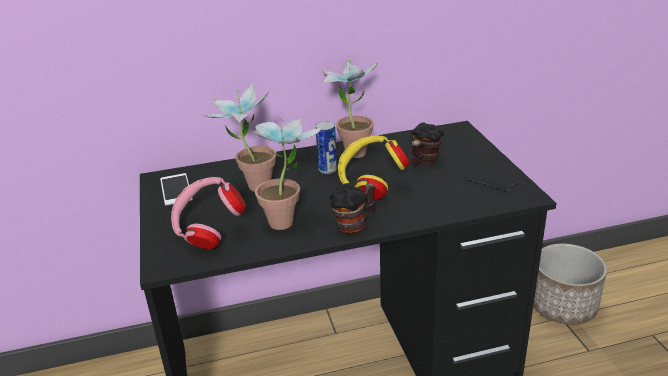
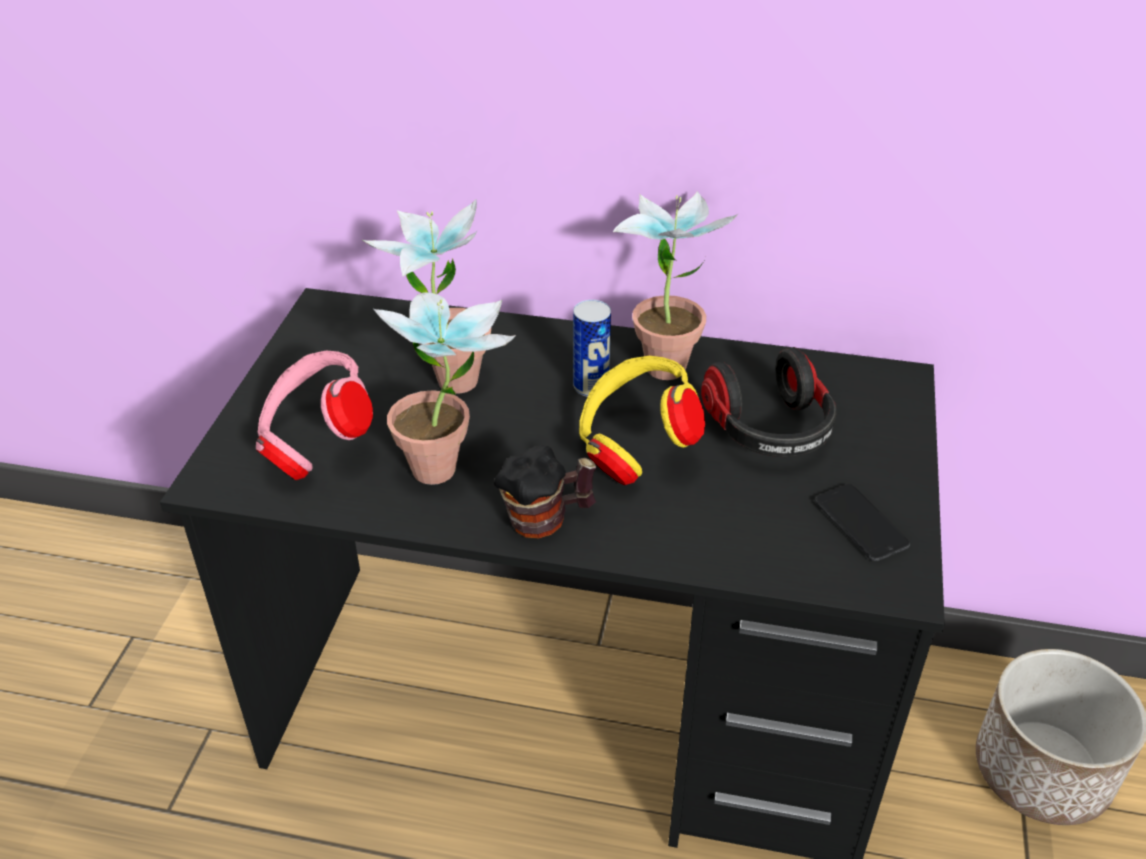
camera: 25 degrees right, 10 degrees up
(176, 189) = (332, 339): phone -> none
(423, 161) = (769, 431): mug -> headphones

